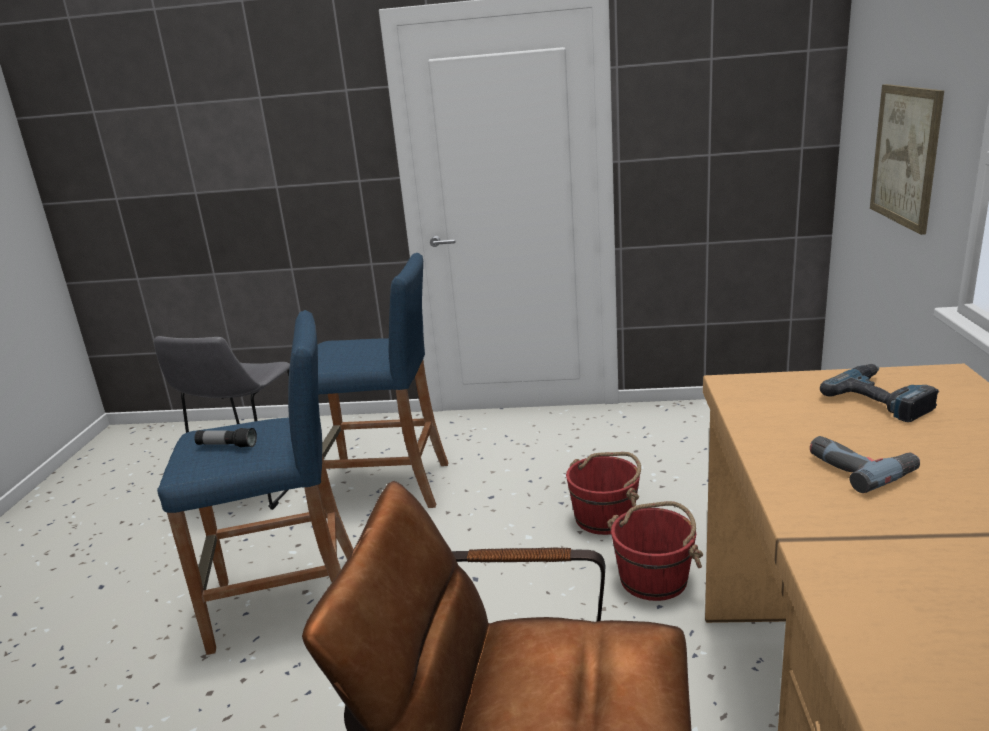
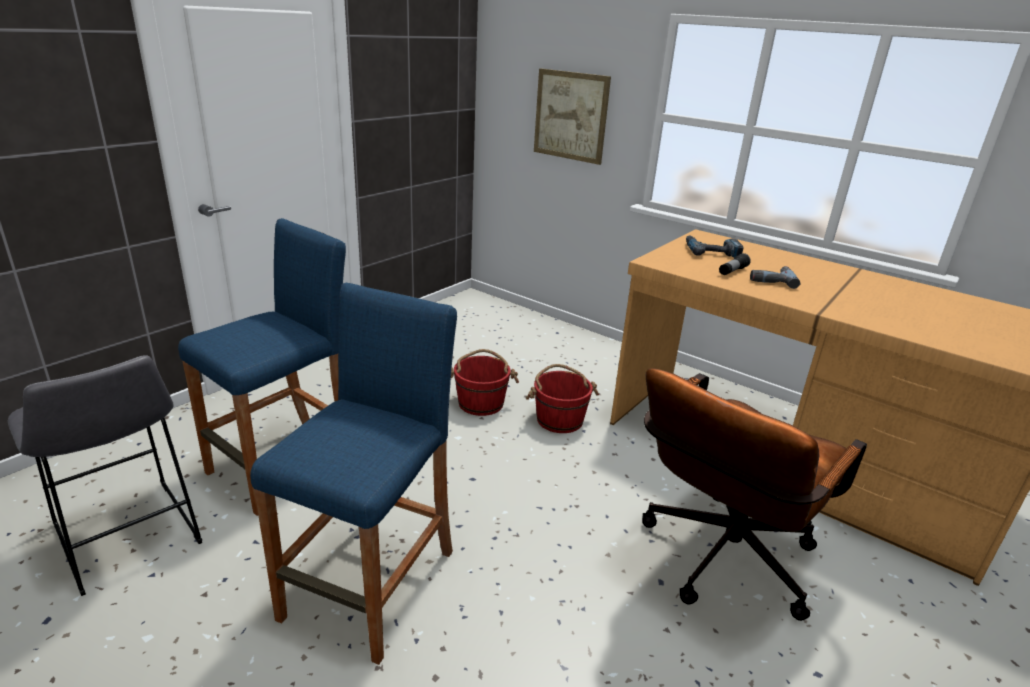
camera: 60 degrees left, 5 degrees up
(227, 446) = (355, 441): flashlight -> flashlight (732, 271)

